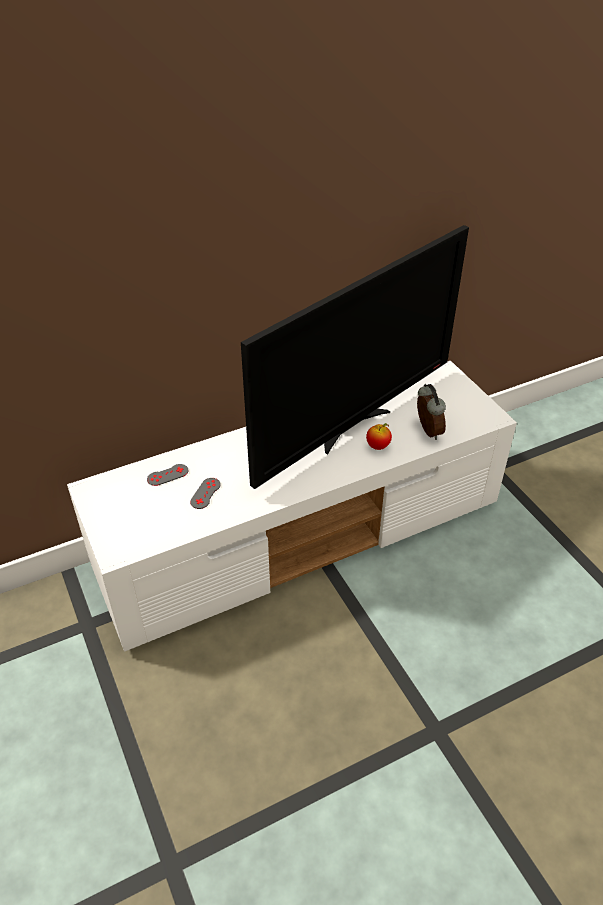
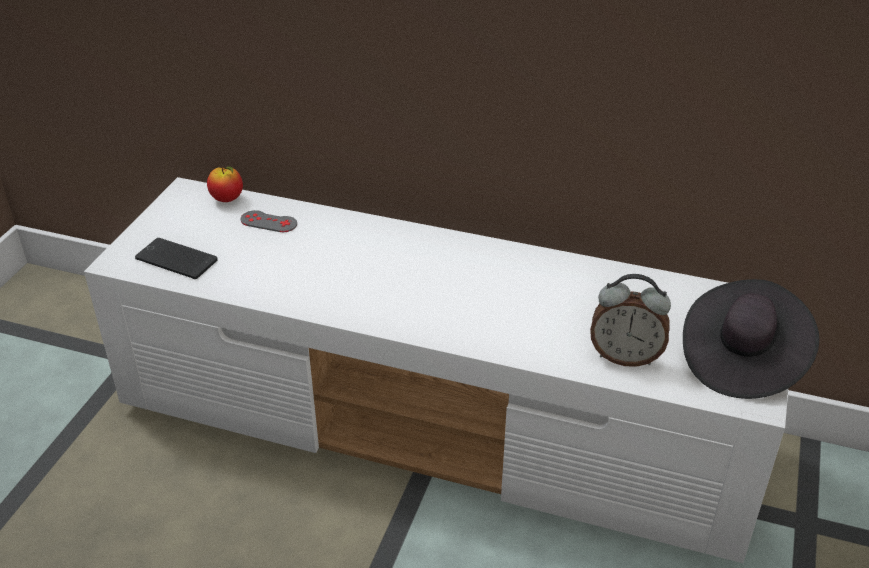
camera: 45 degrees right, 5 degrees down
(148, 530) = (176, 259): none -> phone
(205, 493) = (275, 260): grey game controller -> none
(352, 427) = (534, 293): television -> none
(378, 446) = (533, 333): apple -> apple (227, 199)
(427, 431) = (625, 356): alarm clock -> alarm clock turned 75 degrees clockwise
(468, 403) = (741, 360): none -> black hat

